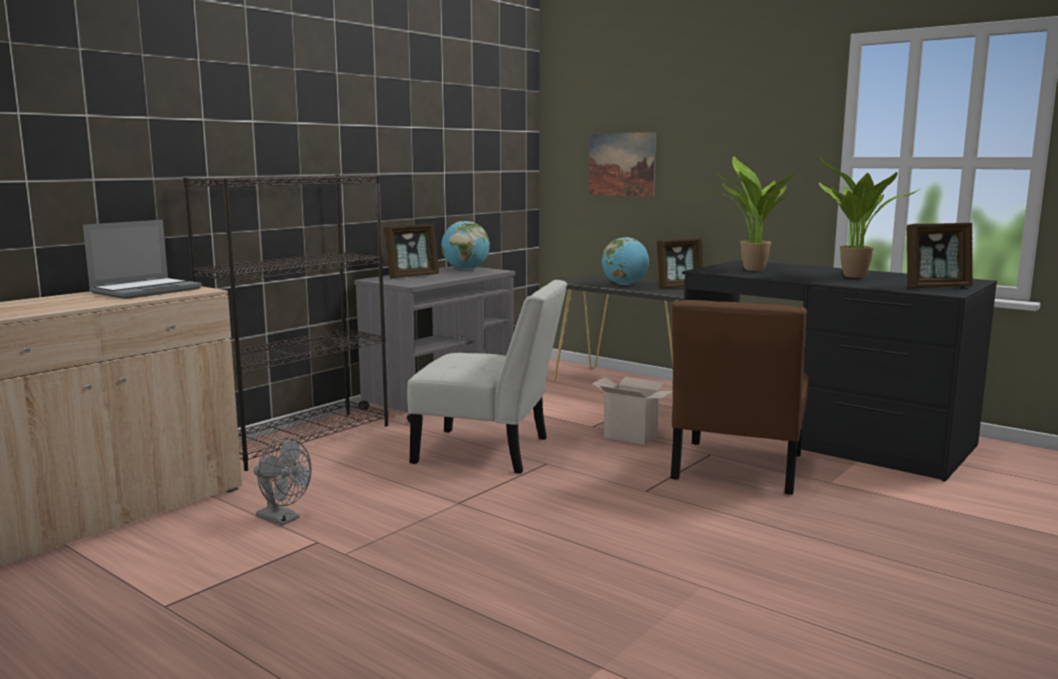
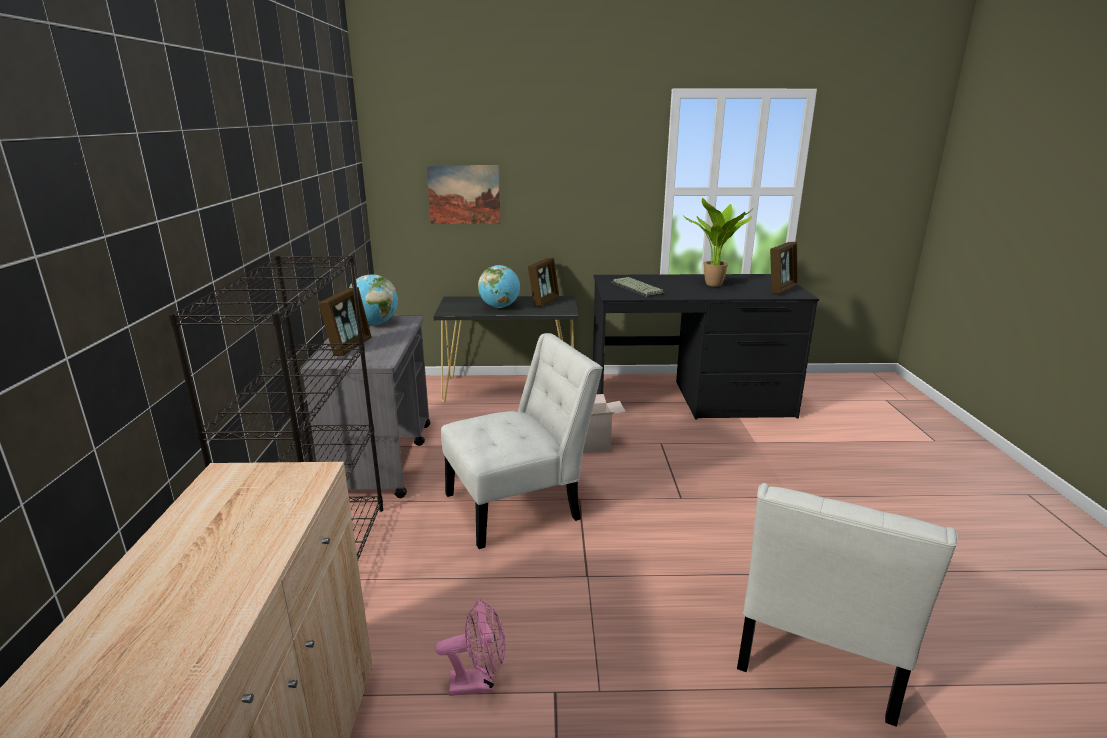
camera: 40 degrees left, 10 degrees up
(147, 290) = (237, 501): laptop -> none
(283, 519) = (478, 683): grey fan -> pink fan
(556, 612) = (818, 652): none -> white chair
(736, 470) = (696, 453): brown chair -> none
(750, 270) = (638, 288): potted plant -> keyboard

